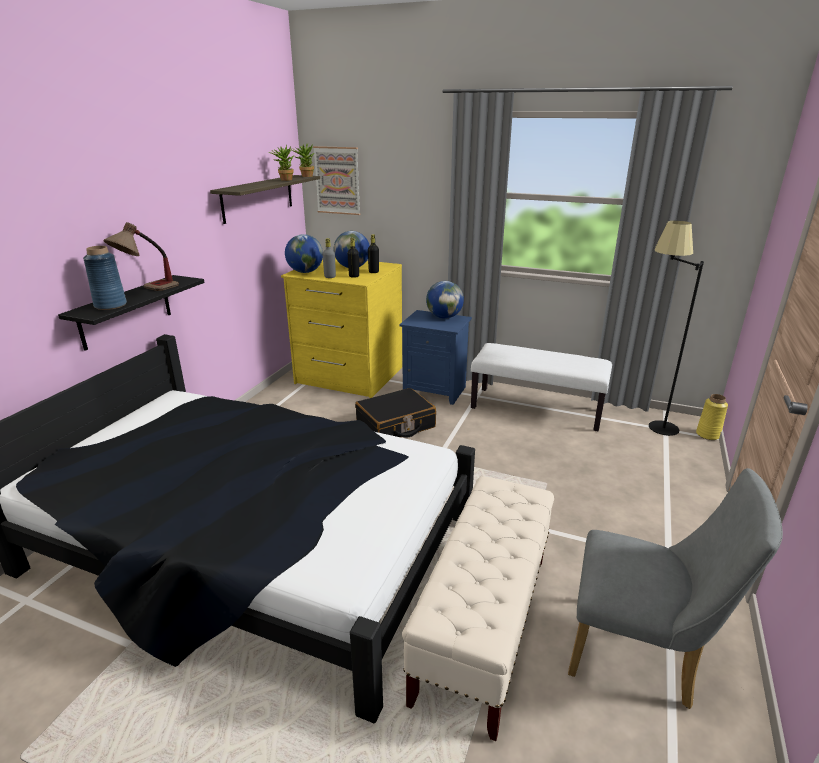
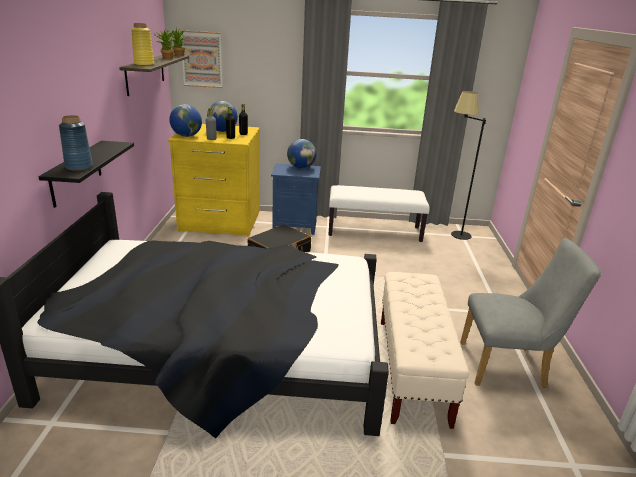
camera: 20 degrees left, 0 degrees up
(148, 290) = (96, 153): table lamp -> none
(707, 434) = (488, 236): yellow vase -> yellow vase (144, 64)

